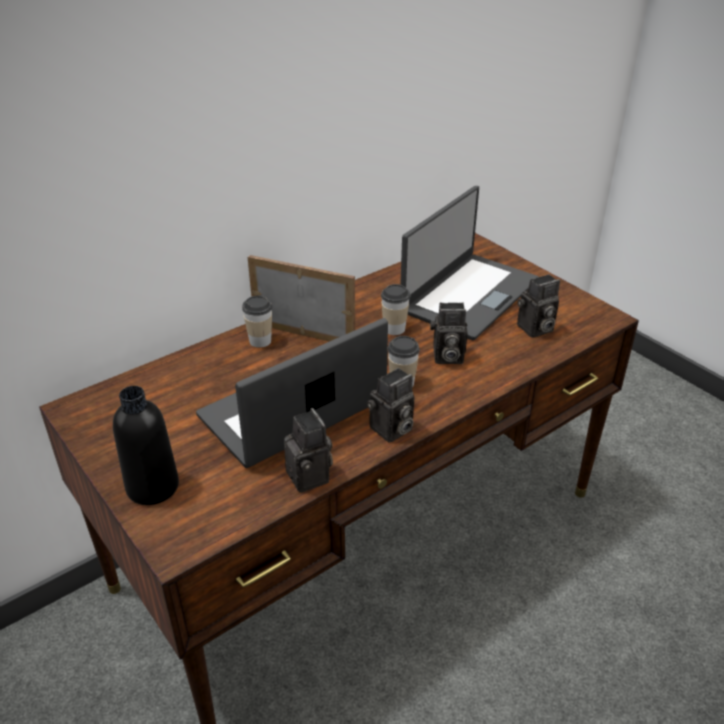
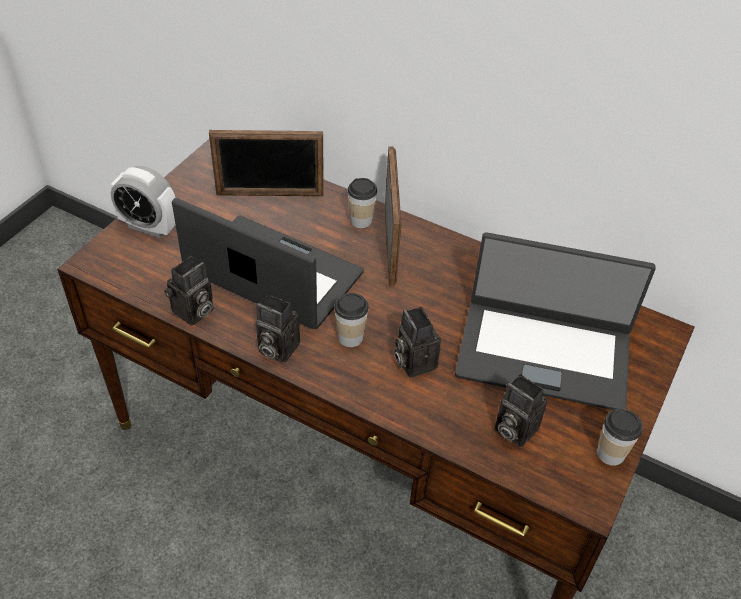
camera: 65 degrees right, 10 degrees up
(152, 487) = (149, 227): black bottle -> alarm clock
(176, 387) = (270, 194): none -> picture frame
(394, 329) = (438, 307): cup -> cup (610, 453)

